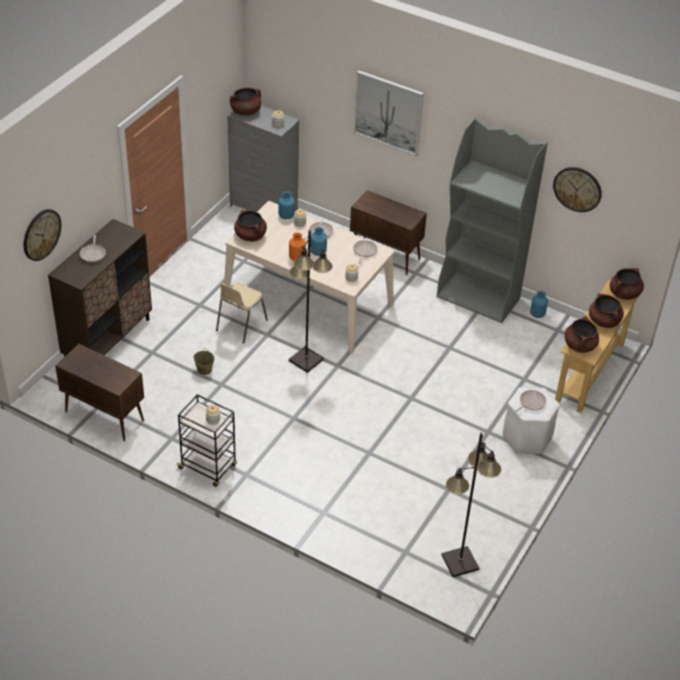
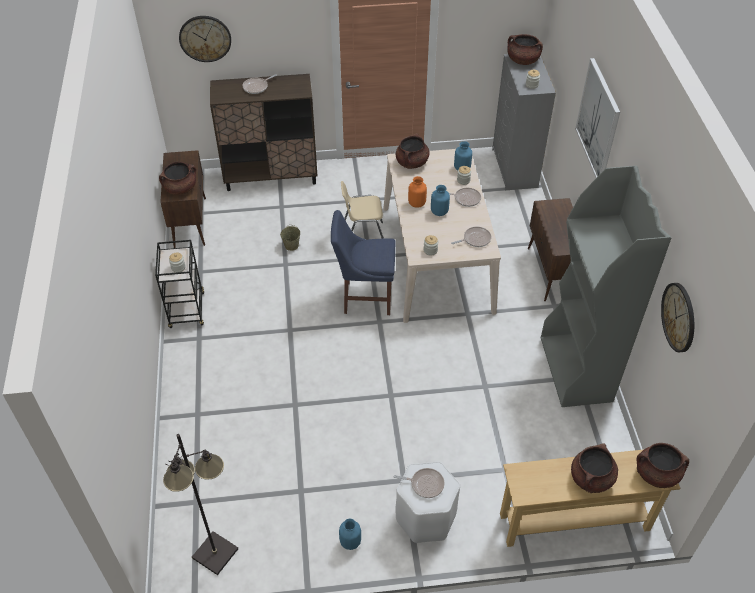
camera: 55 degrees right, 5 degrees up
(305, 360) = (364, 297): black floor lamp -> blue chair
(537, 314) = (608, 429): blue vase -> blue vase (350, 542)
(579, 345) = (529, 476): brown cooking pot -> brown cooking pot (180, 188)

